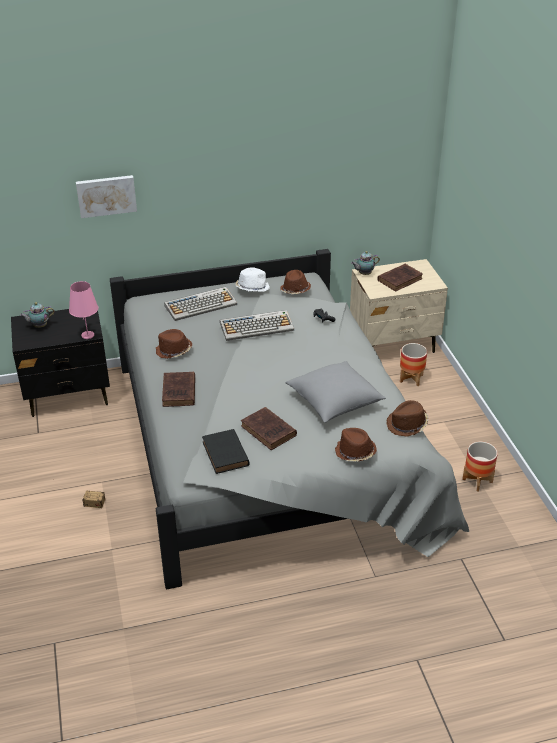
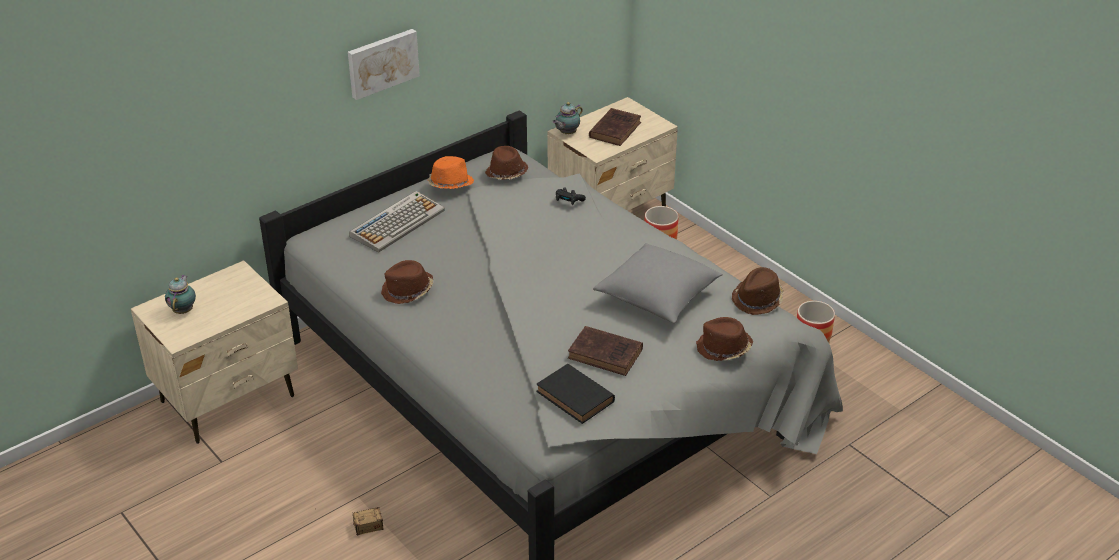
camera: 25 degrees left, 0 degrees up
(39, 326) = (184, 310): teapot -> teapot turned 135 degrees clockwise
(69, 395) = (229, 399): black nightstand -> beige nightstand
(87, 335) = (263, 303): pink table lamp -> none
(106, 195) = (248, 100): picture -> picture (382, 62)
(179, 392) = (455, 341): brown book -> none
(252, 288) = (450, 184): white hat -> orange hat
(257, 326) = (494, 231): keyboard -> none

